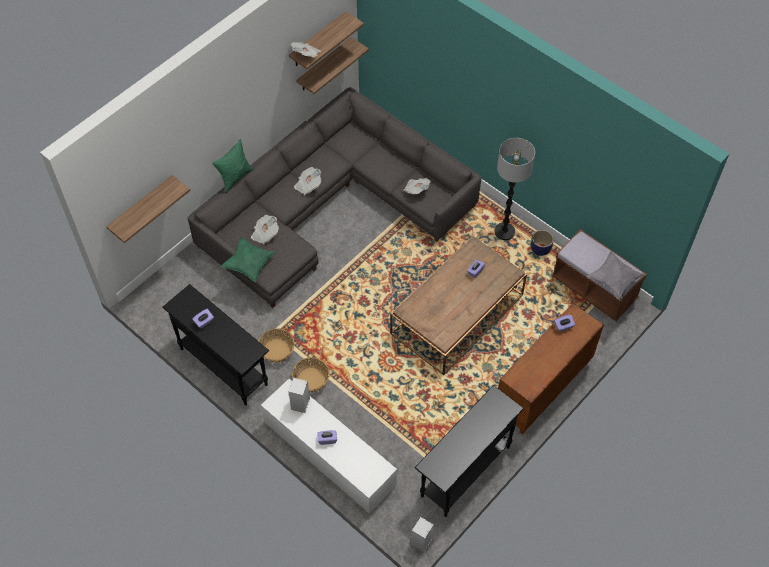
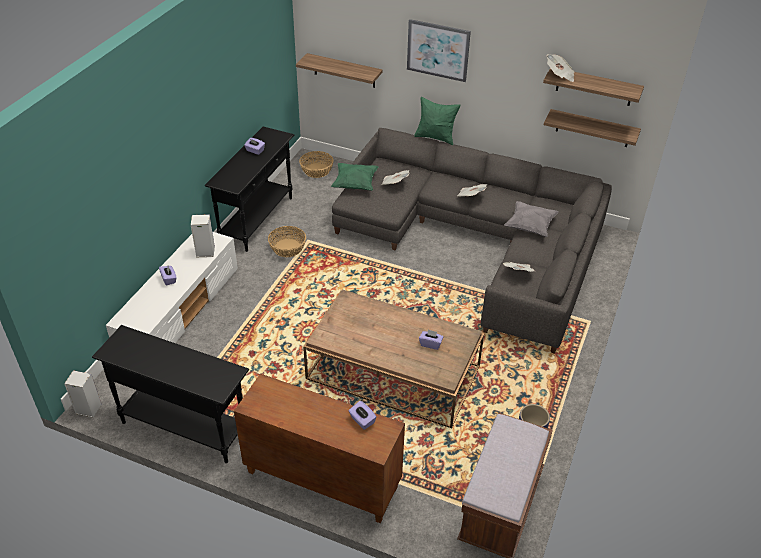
camera: 70 degrees right, 15 degrees down
(210, 119) = (438, 50): none -> picture
(311, 379) = (263, 279): basket -> basket (317, 170)
(504, 232) = (535, 390): floor lamp -> none
(613, 281) = (484, 483): grey pillow -> grey pillow (530, 226)

